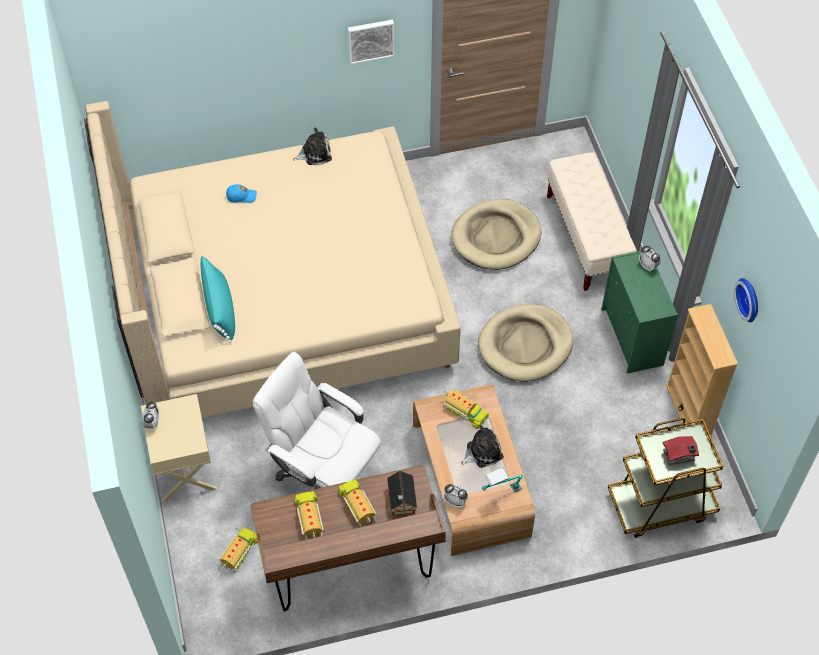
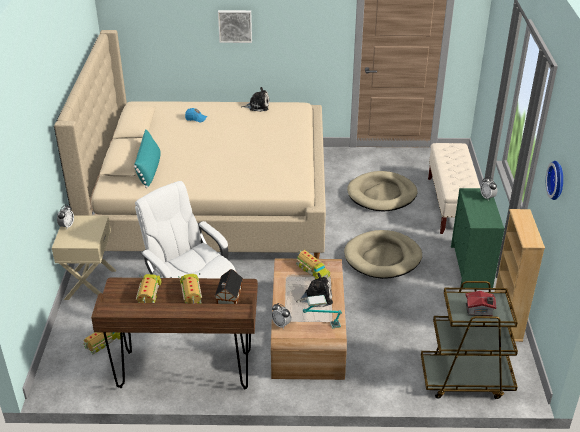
camera: 15 degrees right, 20 degrees down
(370, 40) = (309, 26): picture -> picture (235, 25)

